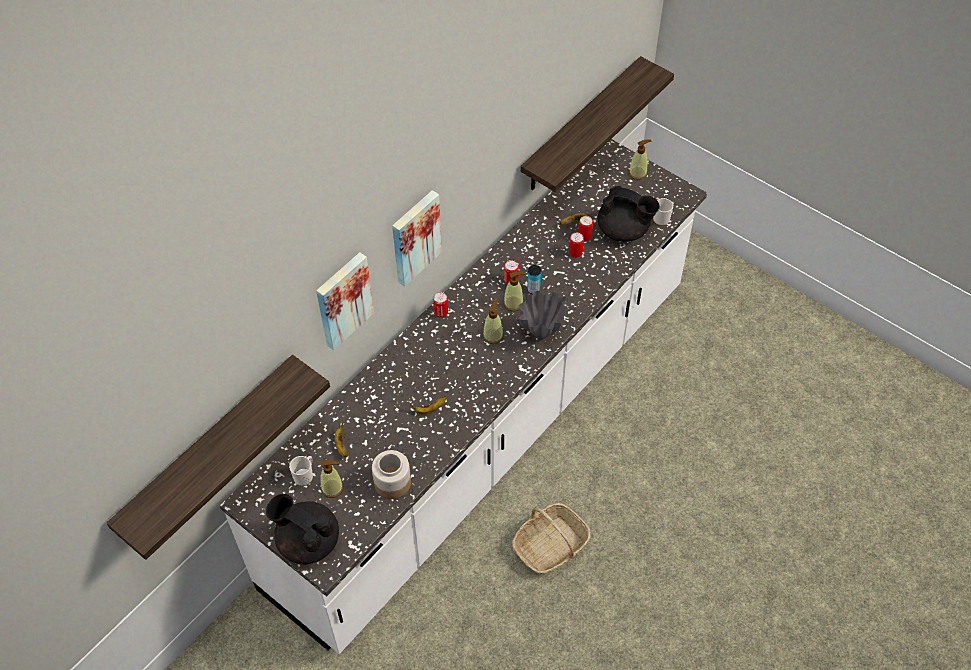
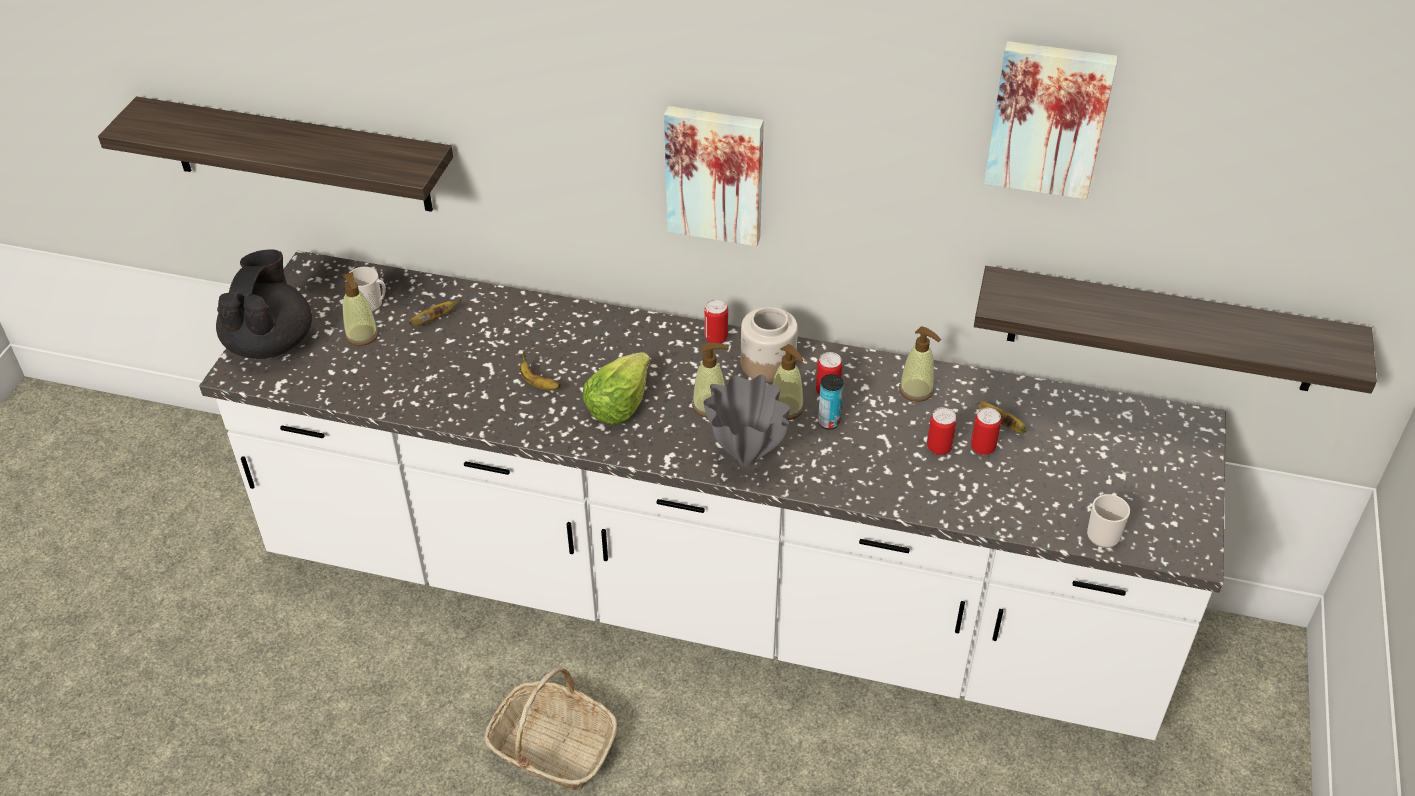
camera: 65 degrees right, 10 degrees down
(343, 299) = (555, 145): picture -> picture (1048, 118)
(392, 483) = (394, 388): jar -> jar (767, 364)
(467, 376) = (618, 403): none -> lettuce
(624, 231) = (1035, 493): black teapot -> none
(638, 173) = (1179, 472): soap dispenser -> soap dispenser (916, 390)

